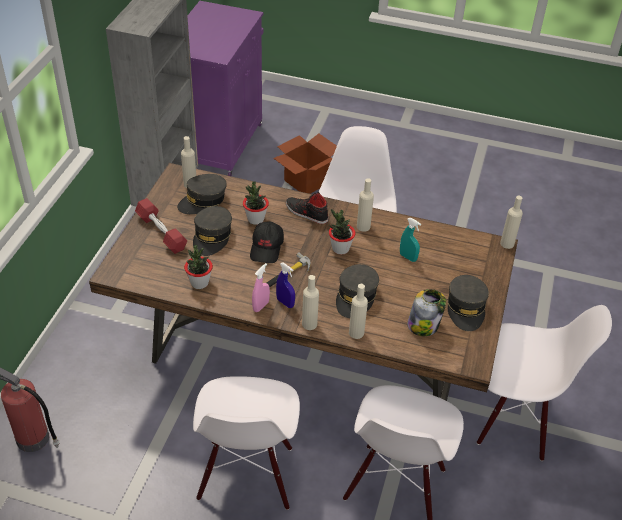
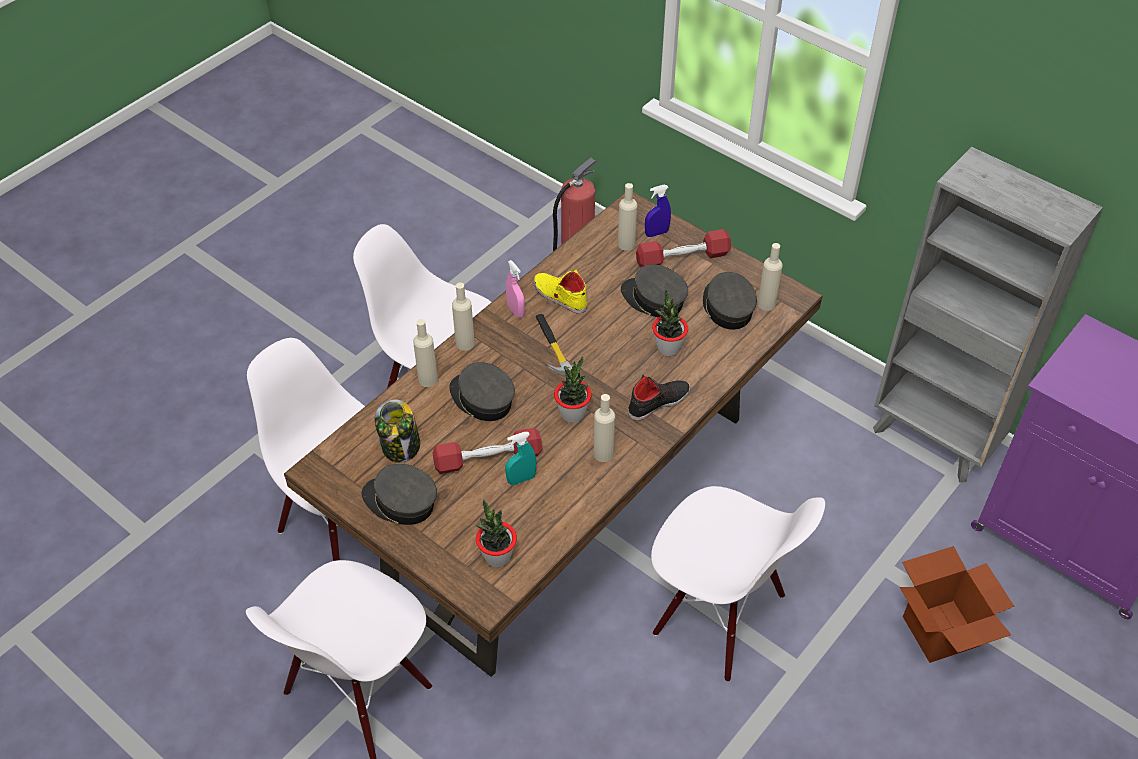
camera: 115 degrees right, 5 degrees up
(199, 283) = (579, 270): potted plant -> potted plant (497, 557)
(233, 286) = (559, 296): none -> yellow shoe
(267, 248) = (609, 343): black cap -> none
(285, 303) = (509, 333): blue spray bottle -> blue spray bottle (656, 233)
(403, 277) = (488, 459): none -> red dumbbell
(507, 243) = (487, 611): beige bottle -> beige bottle (626, 244)

